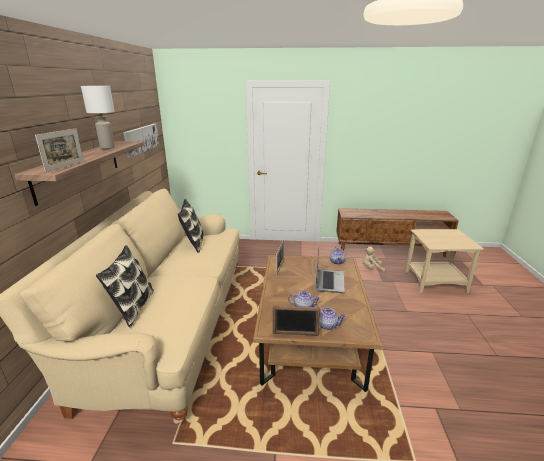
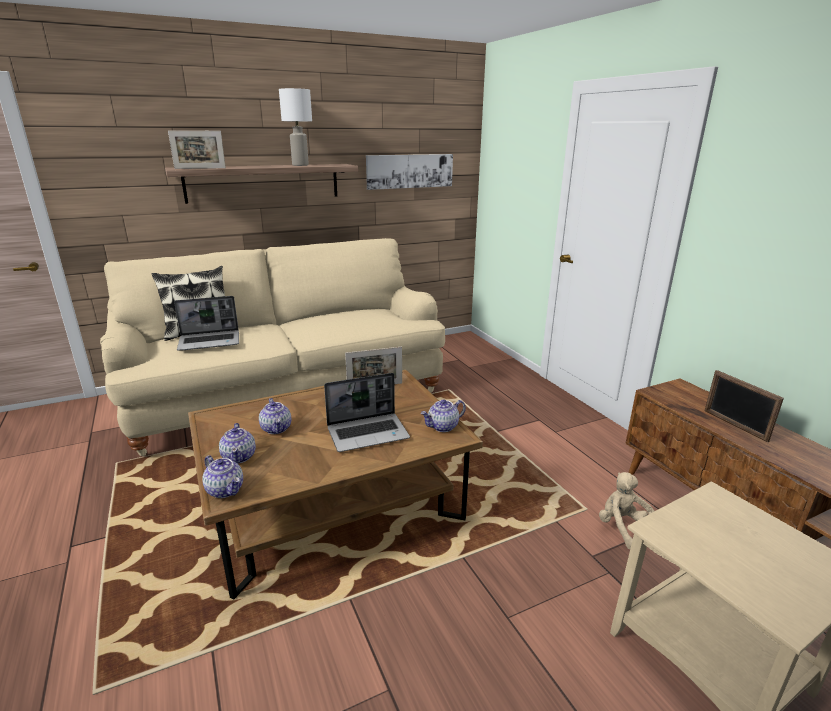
camera: 60 degrees right, 0 degrees up
(172, 302) = (210, 341): none -> laptop
(193, 243) = (356, 314): pillow -> none
(295, 334) = (206, 436): picture frame -> picture frame (734, 425)
(359, 334) = (226, 490): none -> teapot

